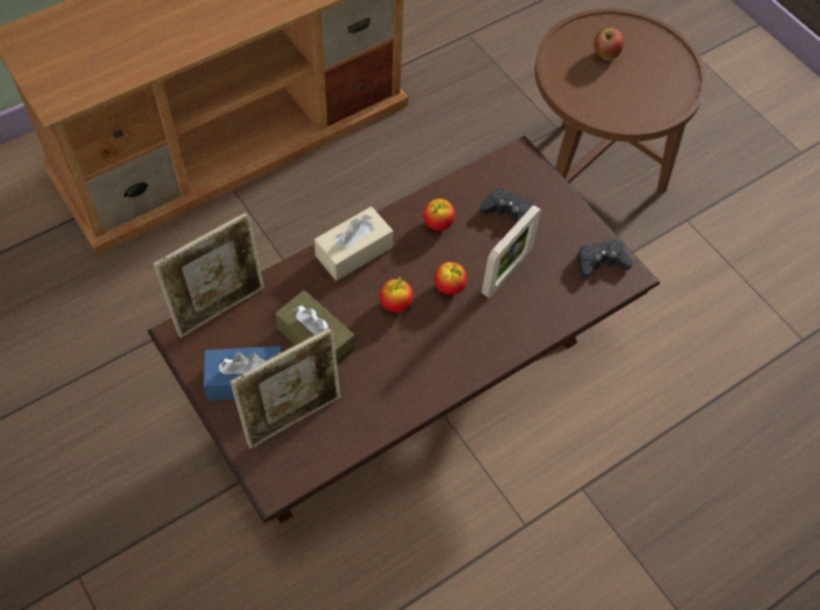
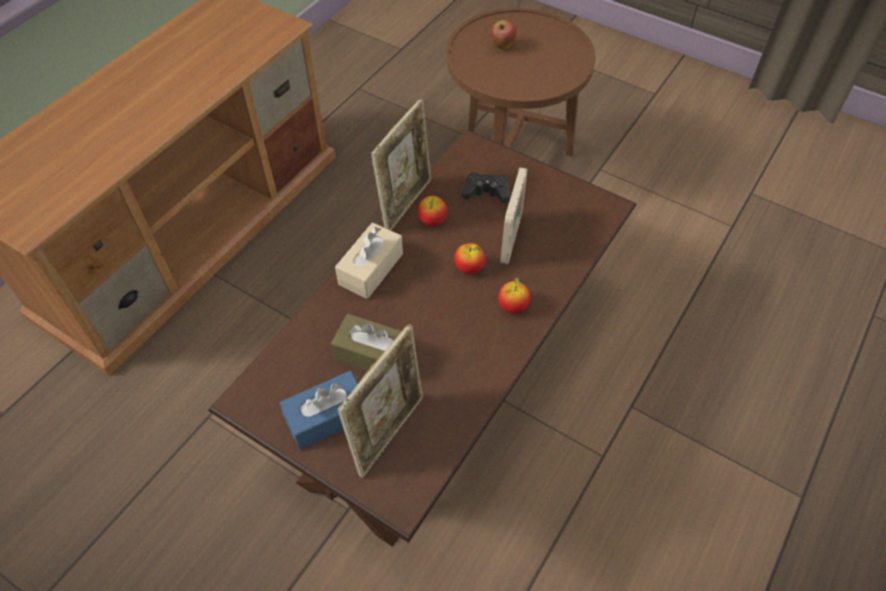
camera: 20 degrees left, 5 degrees down
(220, 308) = (271, 361): picture frame -> picture frame (406, 203)
(395, 304) = (430, 299): apple -> apple (512, 306)
(600, 262) = (582, 204): black game controller -> none

